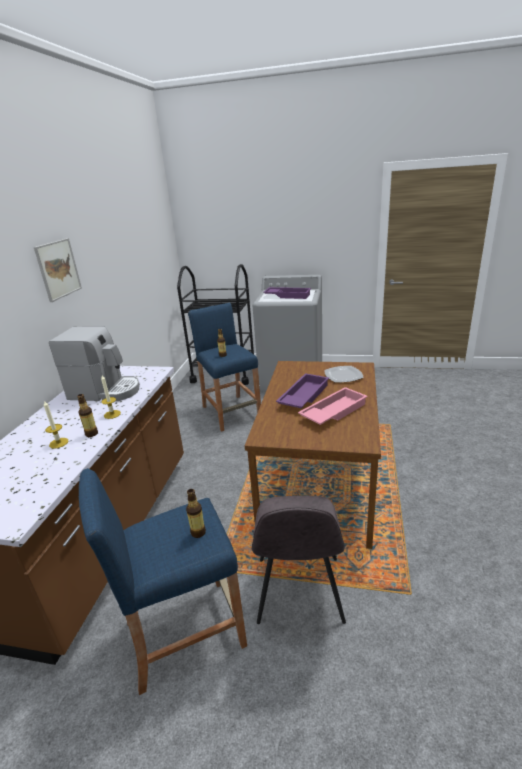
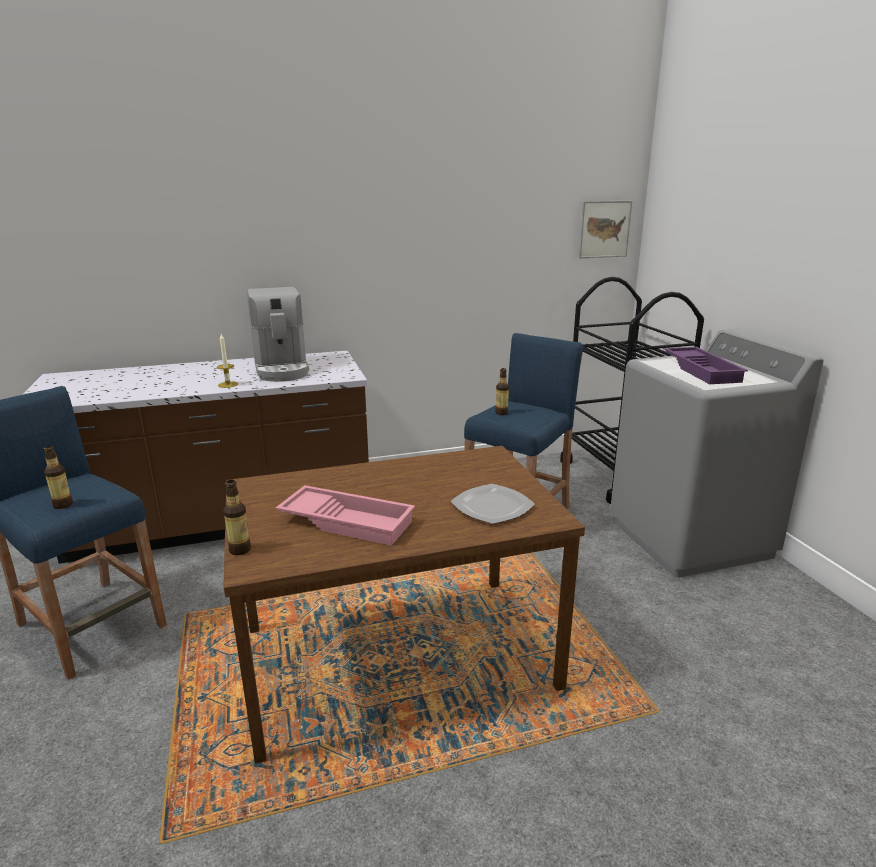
camera: 60 degrees right, 5 degrees down
(58, 269) = (322, 221): picture -> picture (604, 229)
(58, 443) = (164, 382): candle -> none
(91, 434) = (183, 388): bottle -> bottle (240, 550)
(299, 592) = (155, 701): grey chair -> none
(303, 396) = (388, 488): purple tray -> none

